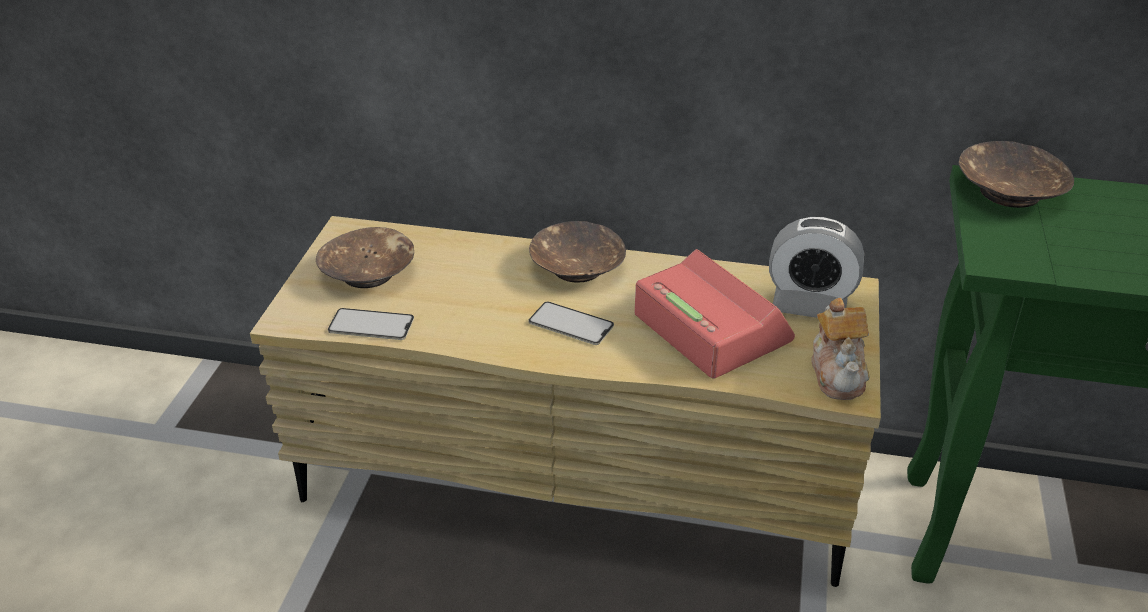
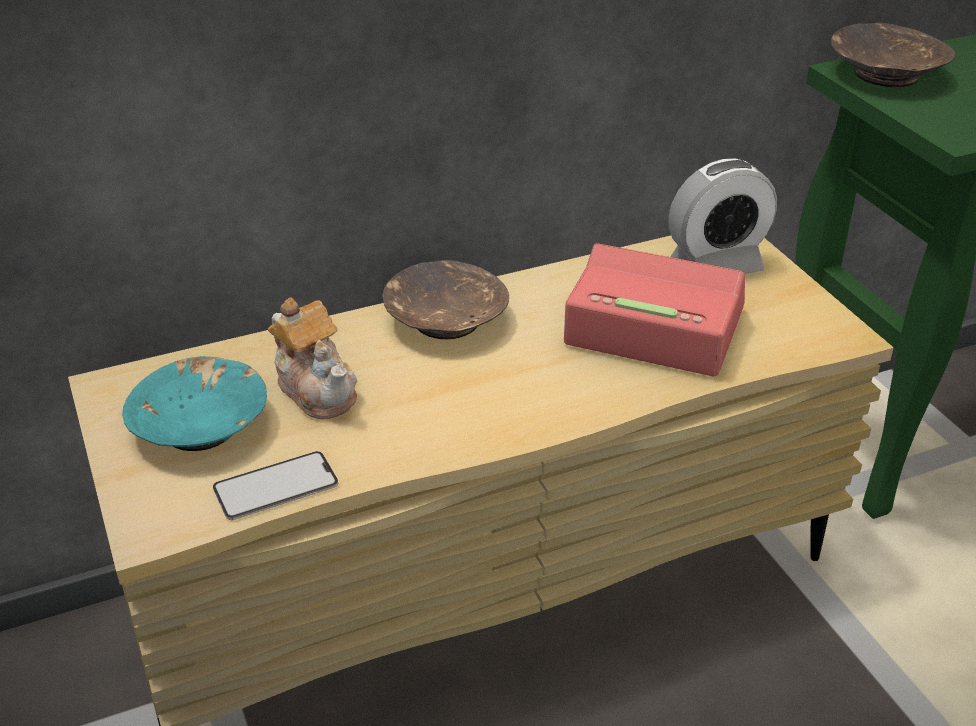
camera: 35 degrees left, 0 degrees up
(369, 273) = (201, 426): brown bowl -> turquoise bowl
(571, 324) = (509, 383): phone -> none
(838, 373) = (813, 321): teapot -> teapot (317, 388)

